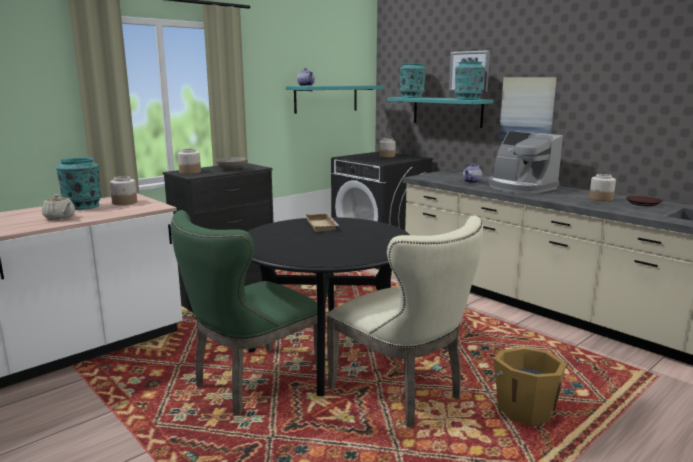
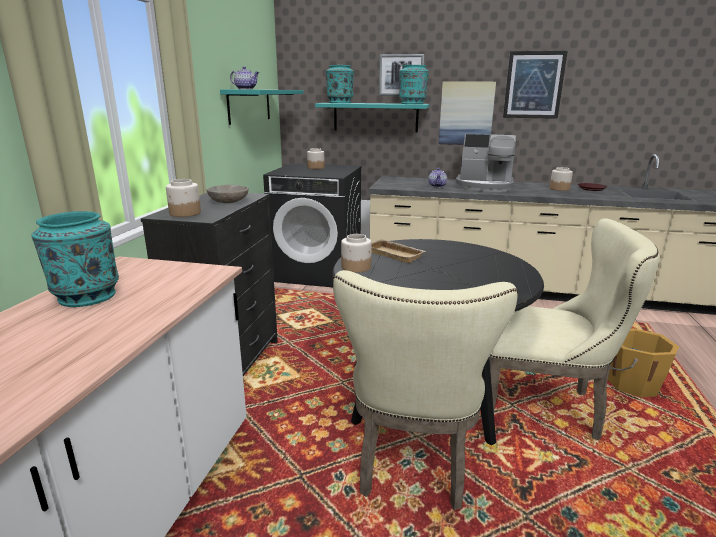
camera: 35 degrees left, 5 degrees up
(60, 217) = (99, 327): beige teapot -> none
(125, 202) = (144, 275): jar -> jar (356, 267)
(251, 383) = (414, 462): green chair -> beige chair
(596, 81) = (533, 85): none -> picture

